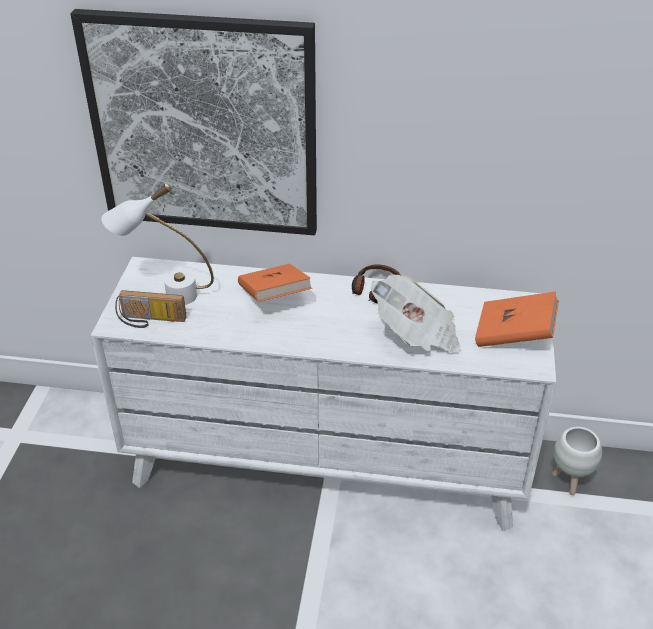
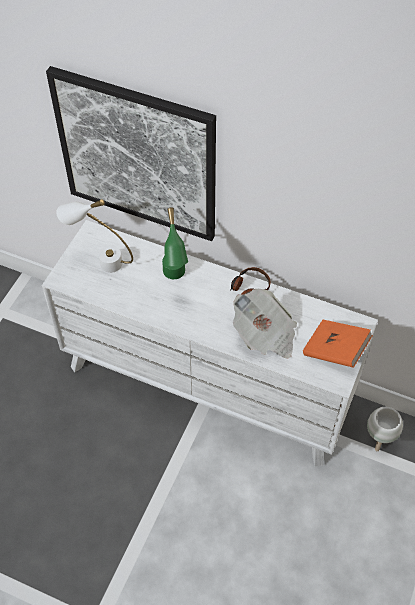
camera: 15 degrees right, 15 degrees up
(150, 321) = (84, 282): radio -> none
(274, 297) = (175, 279): orange book -> green table lamp

